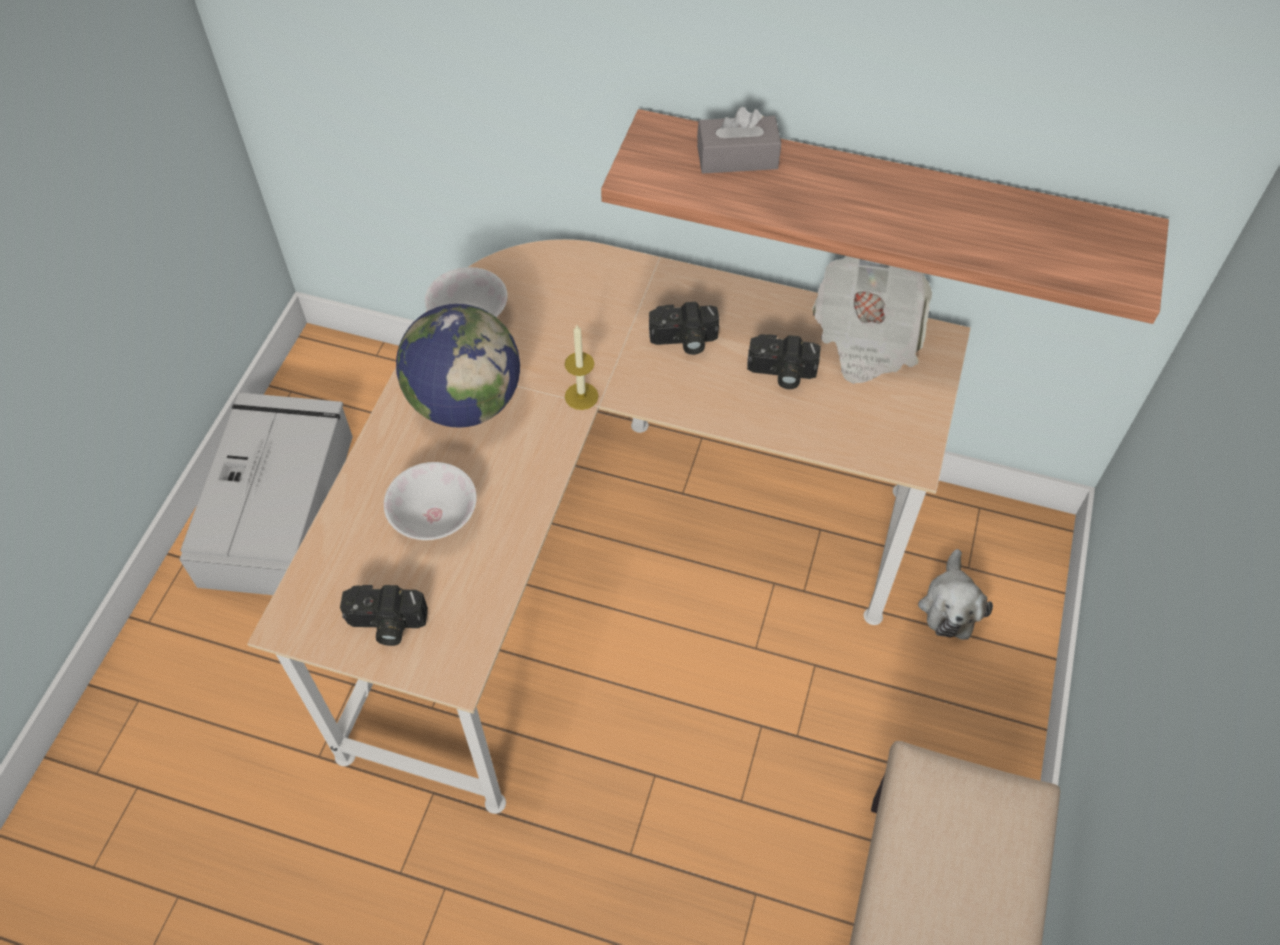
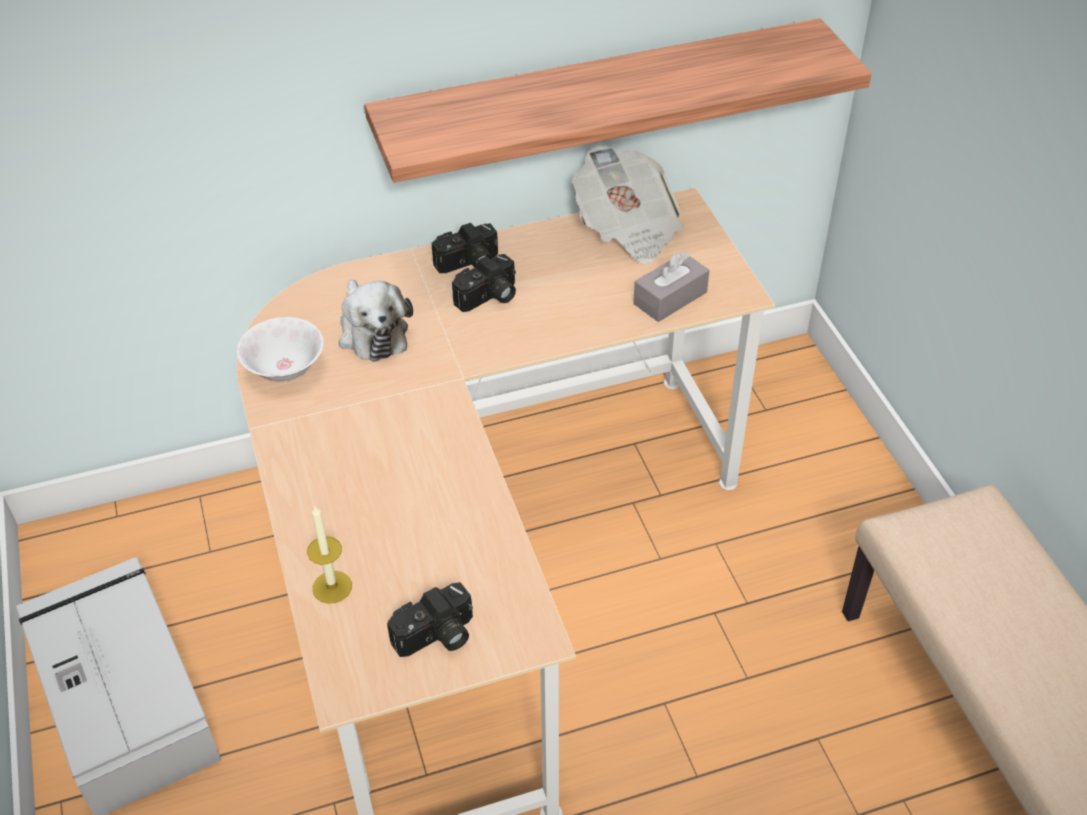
camera: 35 degrees left, 10 degrees down
(434, 518) = (401, 533): white bowl -> none
(465, 402) = (344, 433): globe -> none
(581, 396) = (442, 378): candle -> candle (332, 587)
(737, 157) = (481, 103): grey tissue box -> grey tissue box (670, 298)
(781, 373) = (587, 283): camera -> camera (468, 263)
(950, 605) = (776, 442): plush toy -> plush toy (372, 332)

